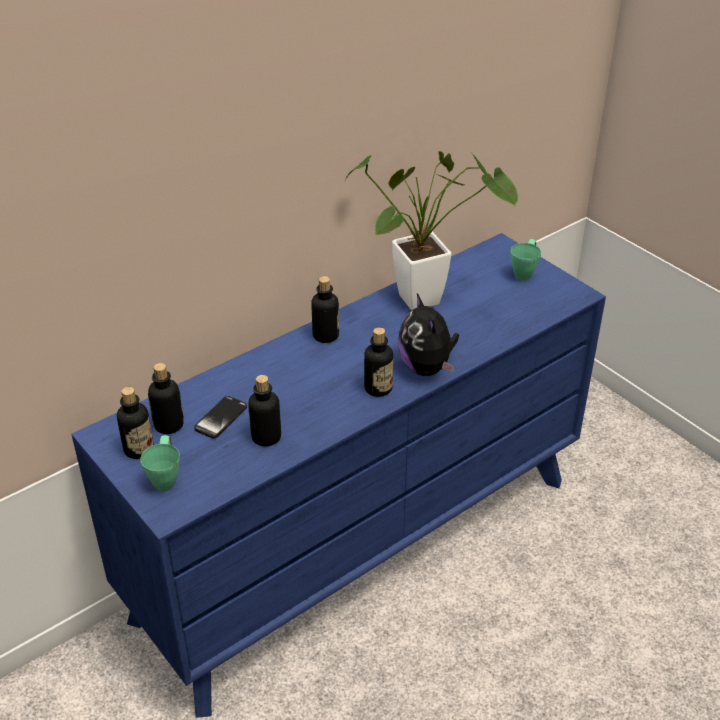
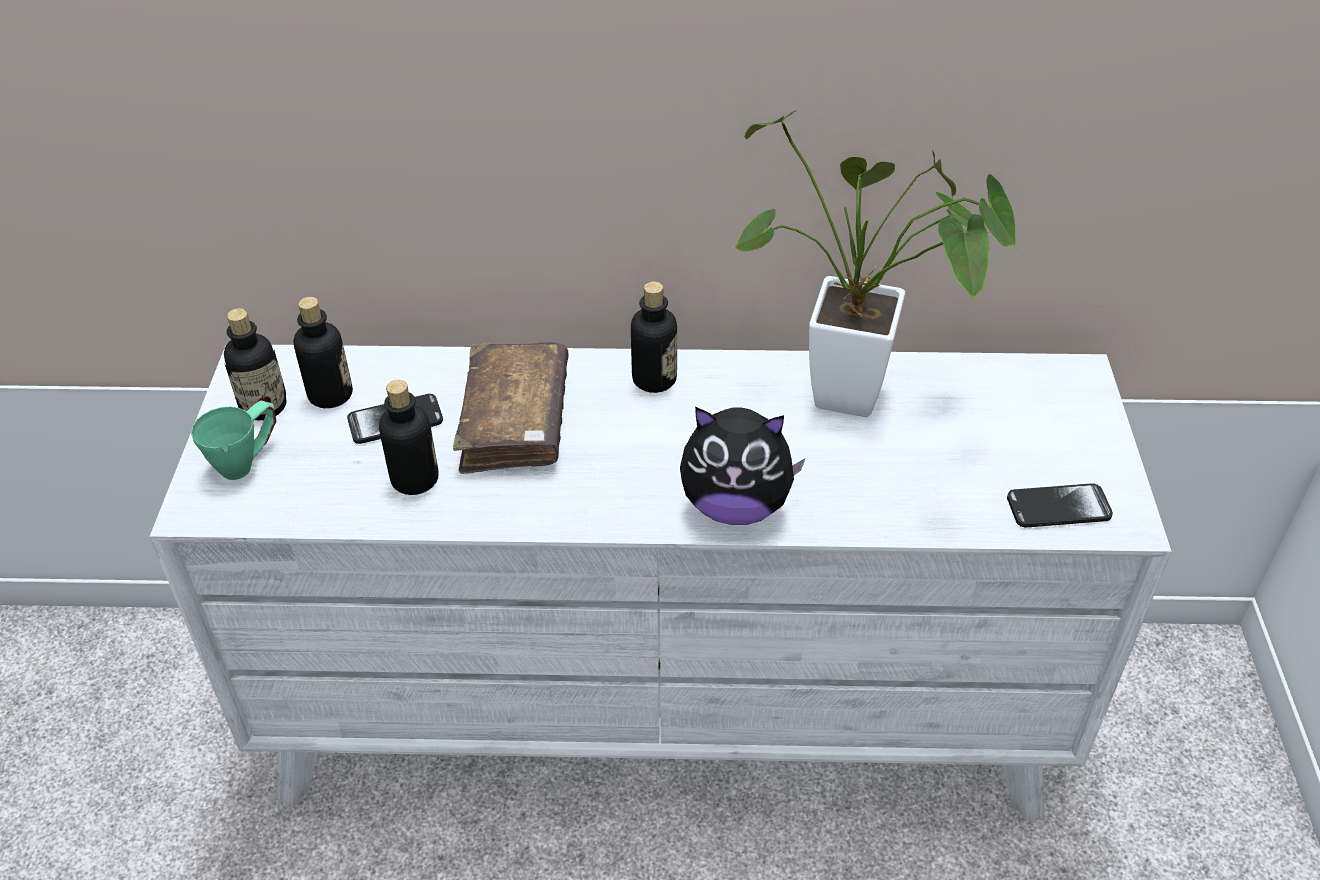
camera: 40 degrees right, 5 degrees up
(282, 387) = (515, 421): none -> brown book
(360, 545) = (663, 715): blue dresser -> white dresser
(378, 388) = (632, 496): bottle -> none
(427, 368) = (735, 506): plush toy -> plush toy turned 105 degrees counterclockwise
(524, 272) = (1069, 437): green mug -> none
(550, 301) = (1058, 507): none -> phone

